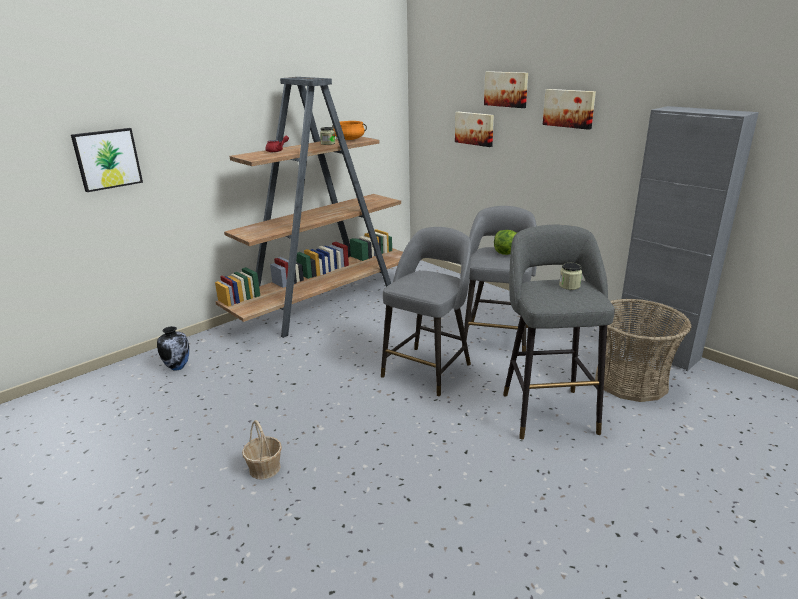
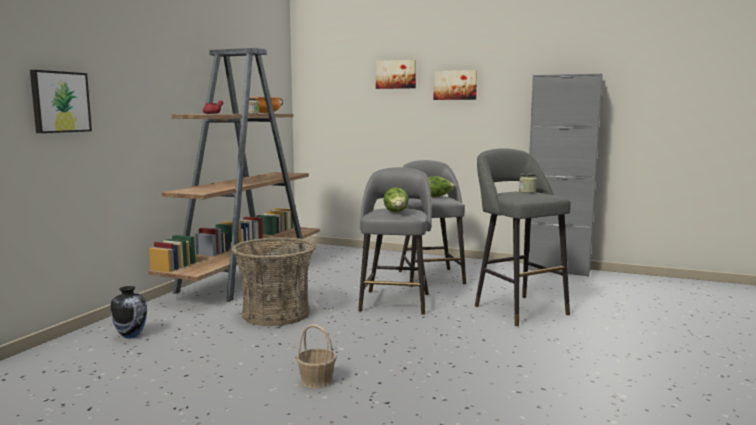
camera: 25 degrees left, 15 degrees down
(423, 285) = (396, 212): none -> lettuce
(475, 128) = (366, 110): picture -> none
(631, 381) = (558, 286): basket -> basket (276, 314)

